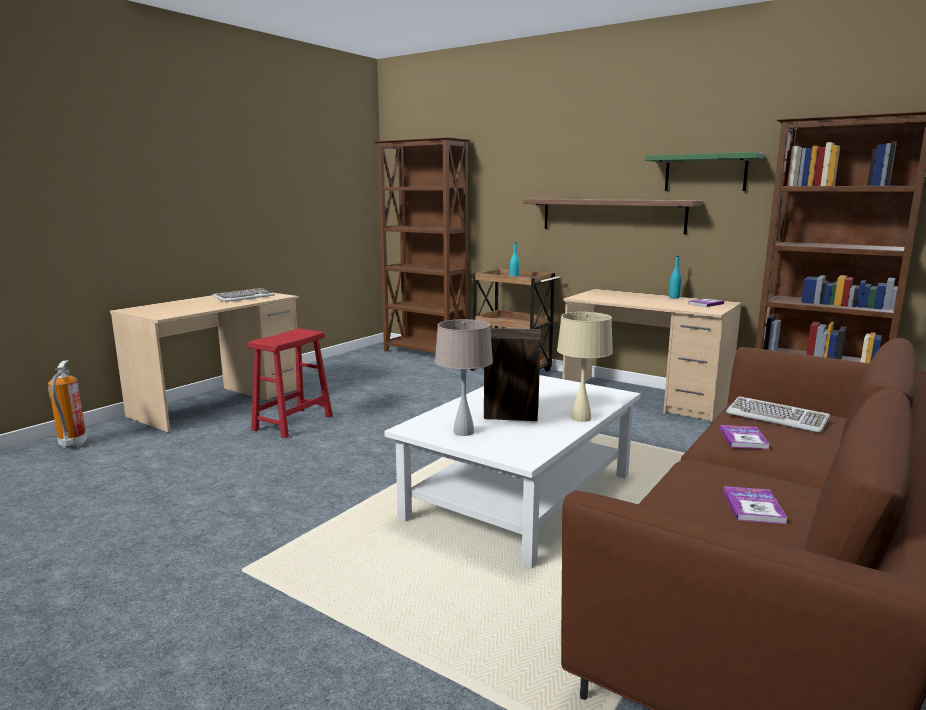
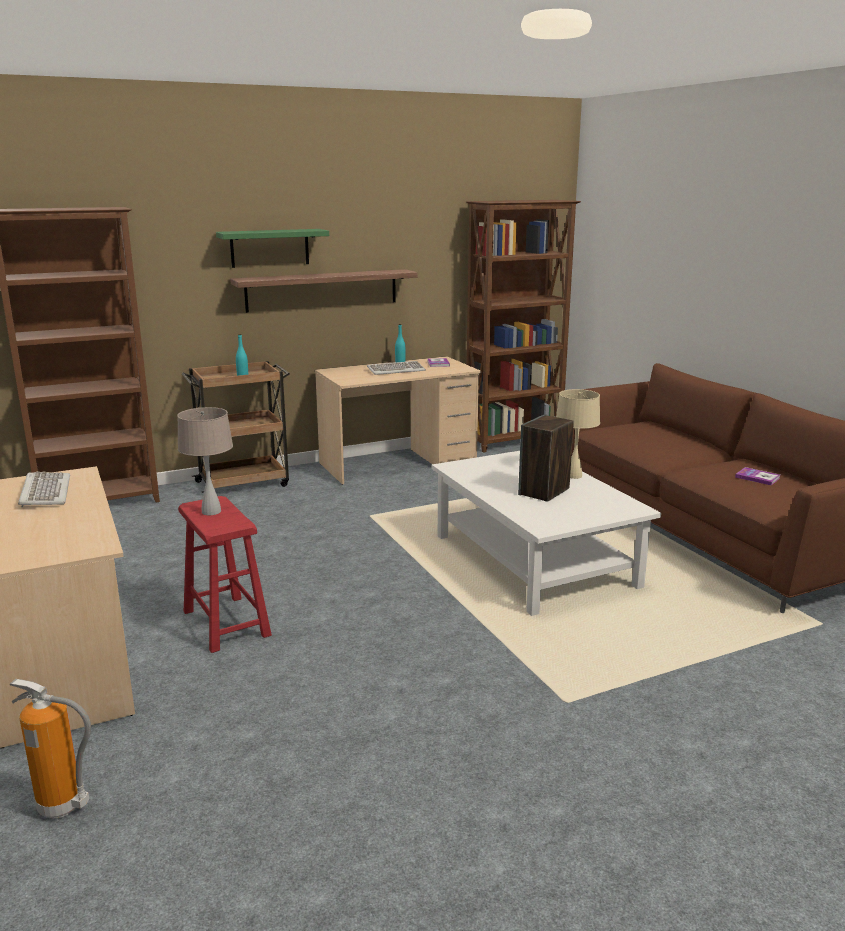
camera: 60 degrees left, 5 degrees up
(464, 432) = (569, 514): beige table lamp -> beige table lamp (211, 511)
(705, 172) = (406, 243): green shelf -> green shelf (269, 248)
(743, 438) = (662, 450): book -> none
(776, 418) = (634, 433): keyboard -> keyboard (396, 370)

